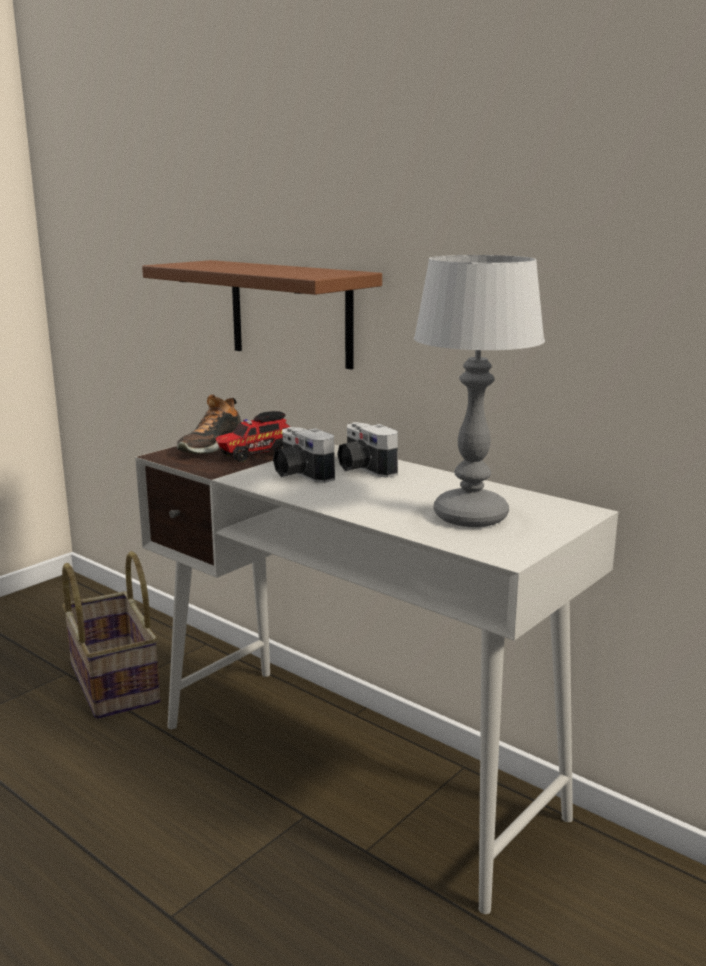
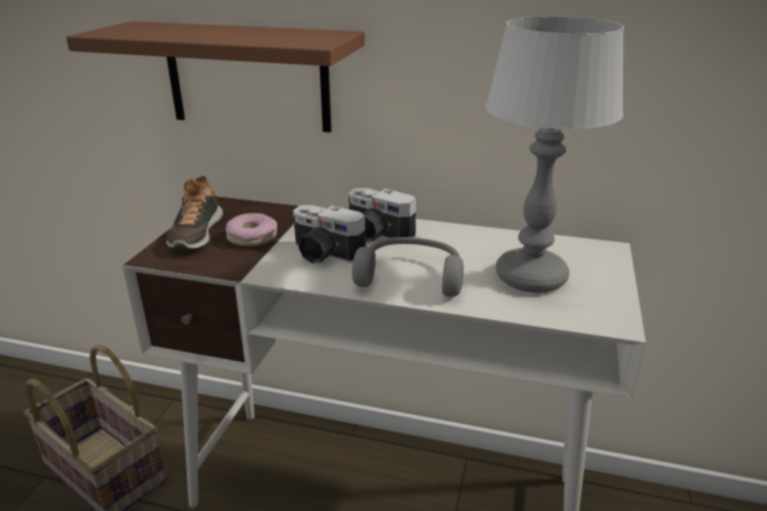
camera: 25 degrees left, 10 degrees up
(253, 455) = (252, 237): toy truck -> donut
(357, 498) = (411, 276): none -> grey headphones

